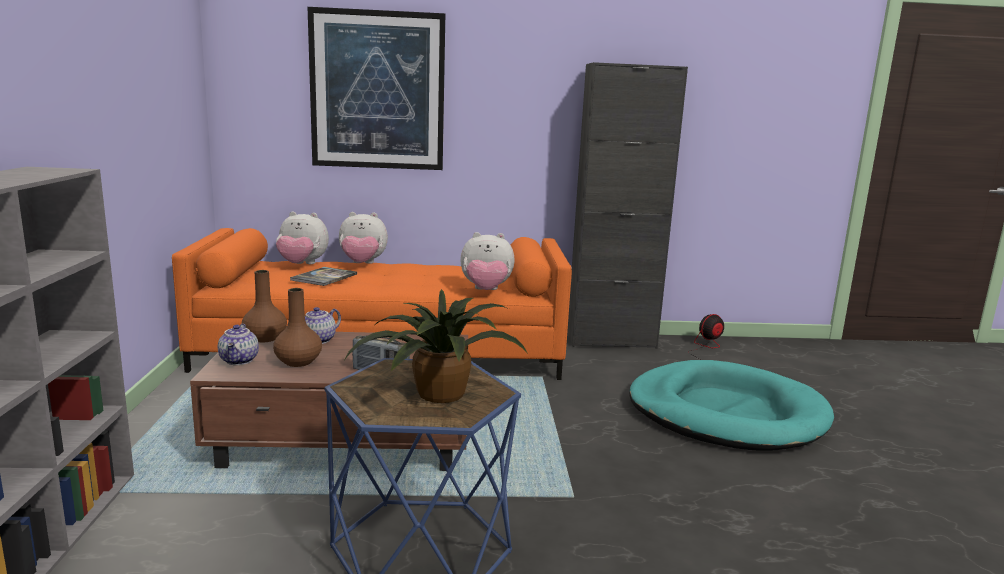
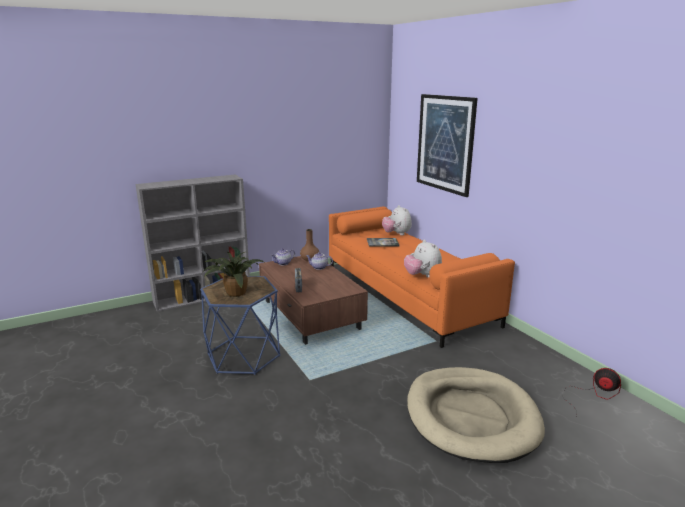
camera: 65 degrees right, 5 degrees up
(298, 362) = (292, 271): brown vase -> none
(362, 264) = (418, 242): plush toy -> none
(611, 341) = (536, 351): black cabinet -> none
(725, 413) = (471, 416): turquoise dog bed -> beige dog bed

